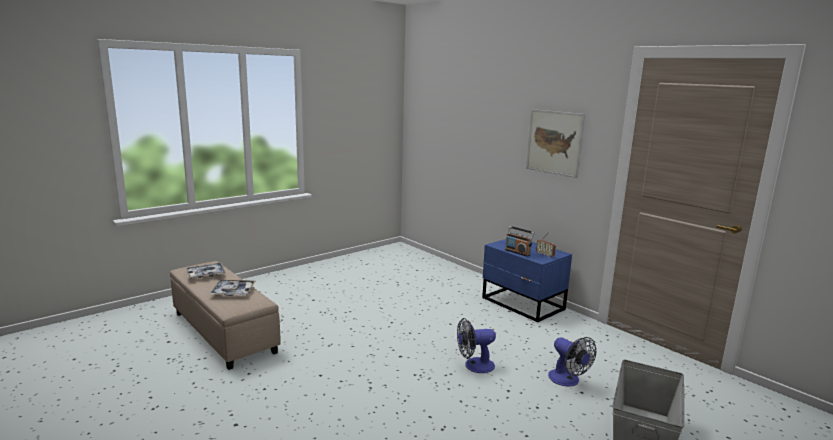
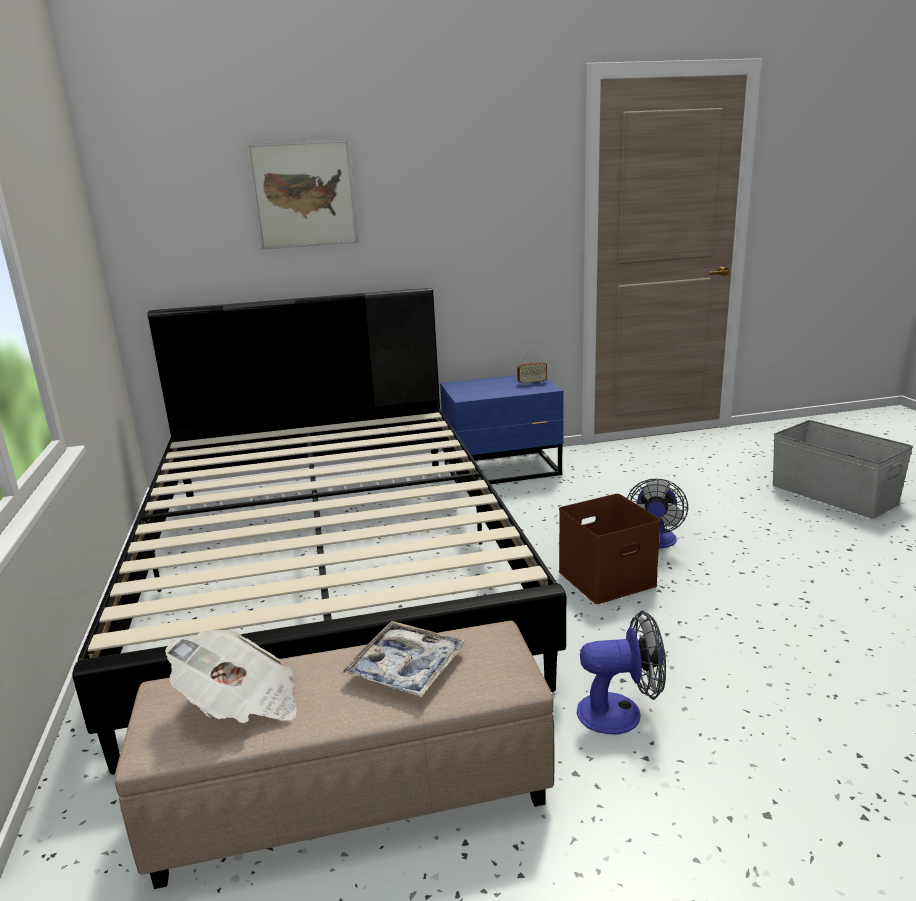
camera: 60 degrees left, 5 degrees up
(206, 274) = (241, 704): tray -> newspaper
(369, 289) = (328, 569): none -> black bed
(417, 357) = (607, 577): none -> brown storage box
(517, 252) = (507, 392): radio -> none
(554, 142) = (483, 219): picture -> picture (304, 195)
(568, 381) = (714, 497): fan -> fan (620, 712)

